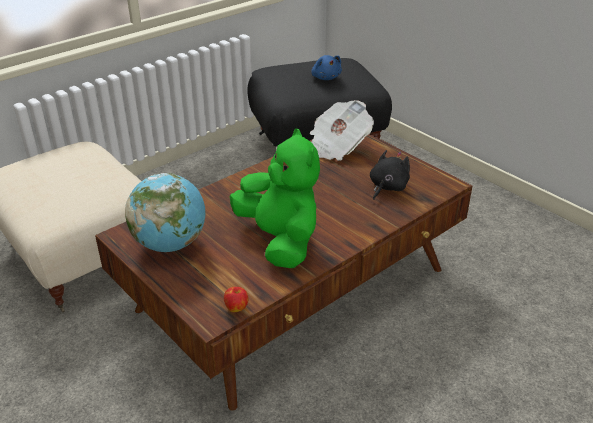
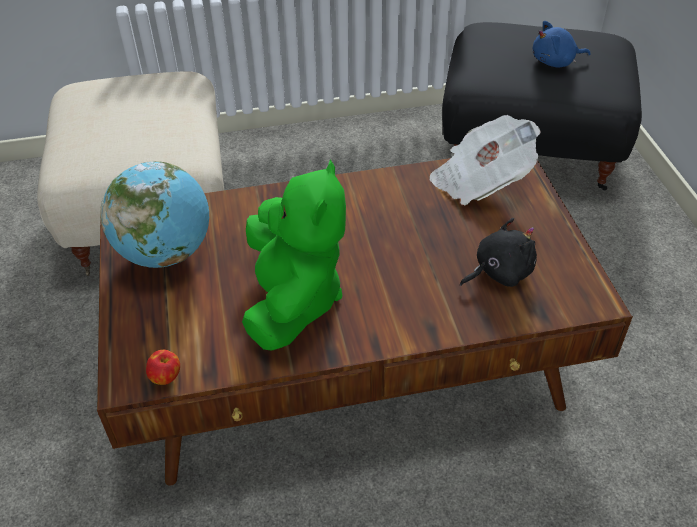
camera: 30 degrees right, 10 degrees up
(326, 77) = (555, 62): blue plush toy -> blue plush toy turned 75 degrees clockwise

